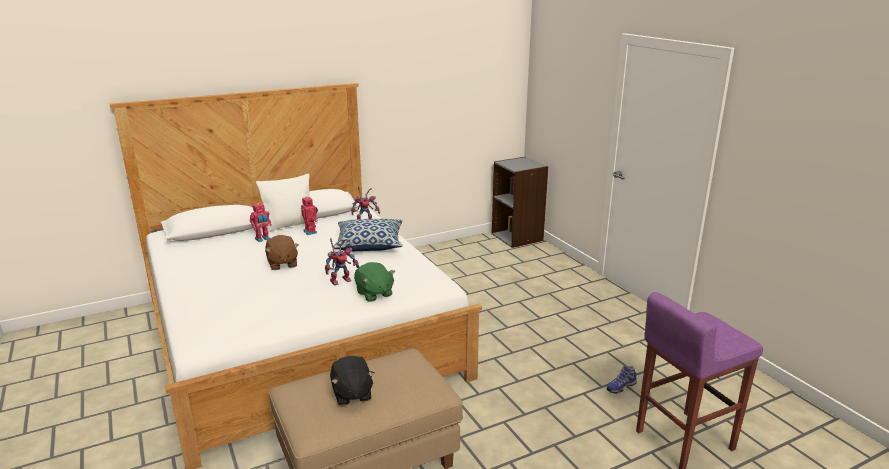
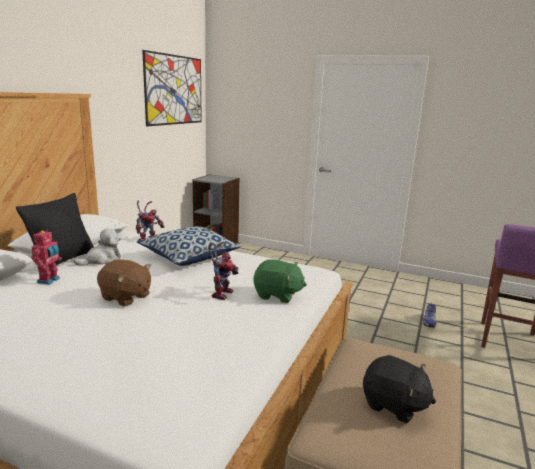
camera: 40 degrees left, 5 degrees down
(290, 225) = (63, 260): white pillow -> black pillow
(311, 232) = (102, 260): toy robot -> plush toy
(475, 66) = (174, 90): none -> picture

